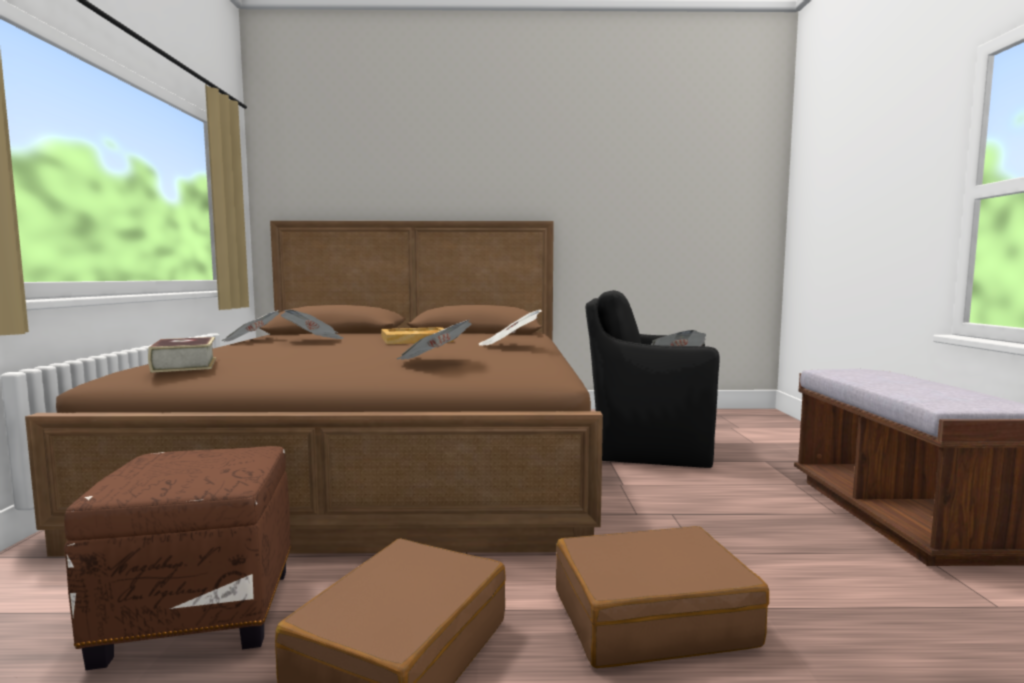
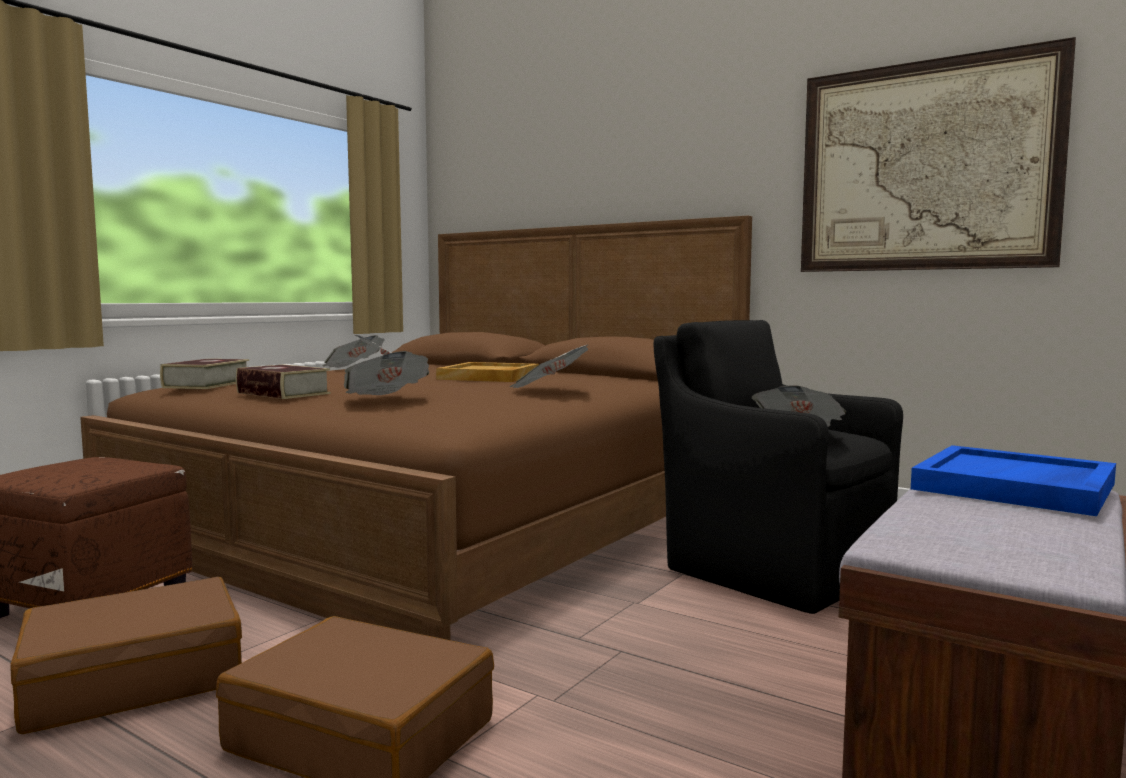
camera: 35 degrees right, 0 degrees up
(313, 365) = (283, 393): none -> book
(656, 198) = (925, 166): none -> picture
(873, 373) = (1015, 487): none -> blue tray

